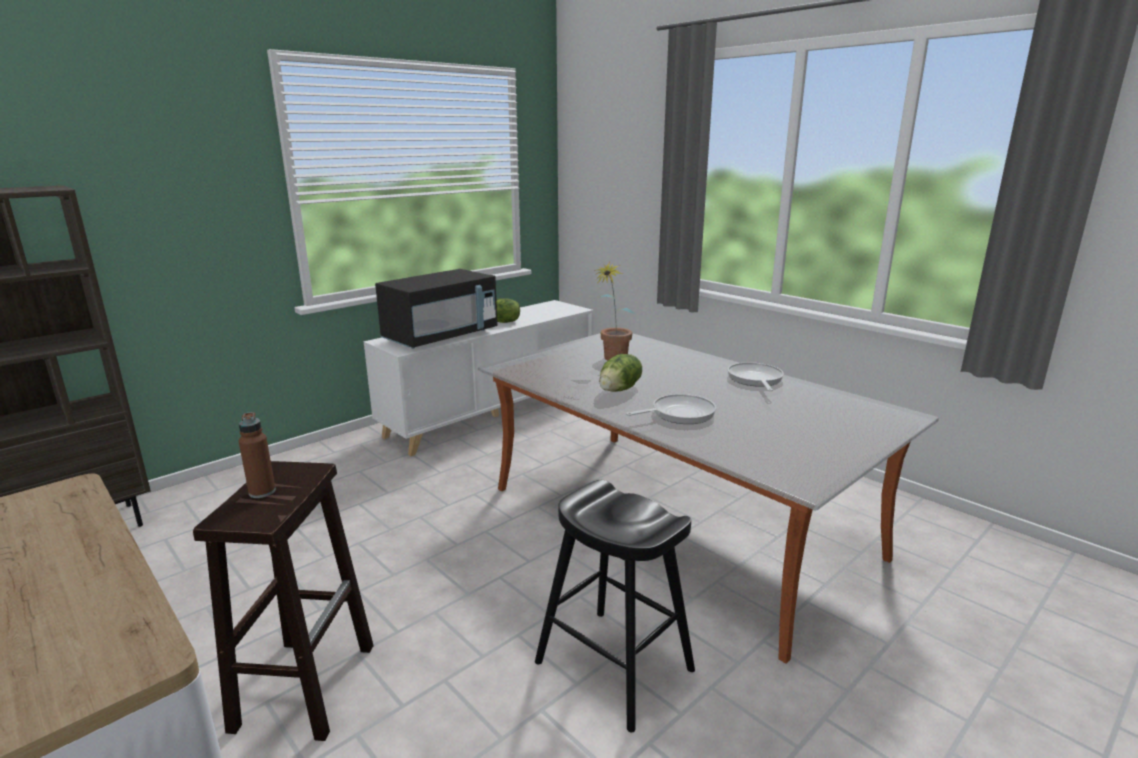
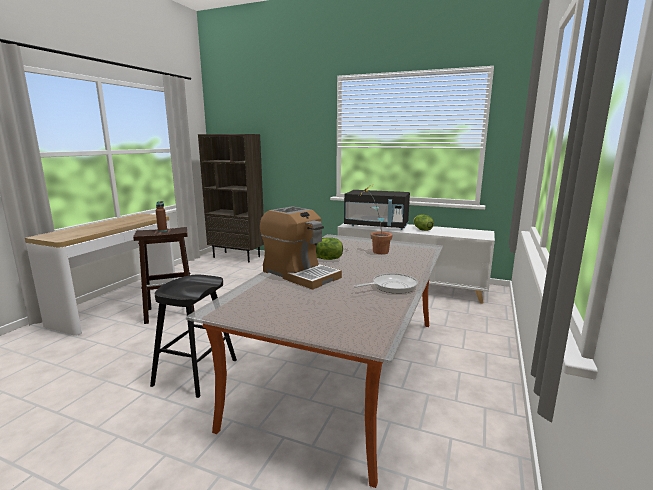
camera: 65 degrees right, 5 degrees down
(679, 414) = (300, 274): frying pan -> coffee machine

